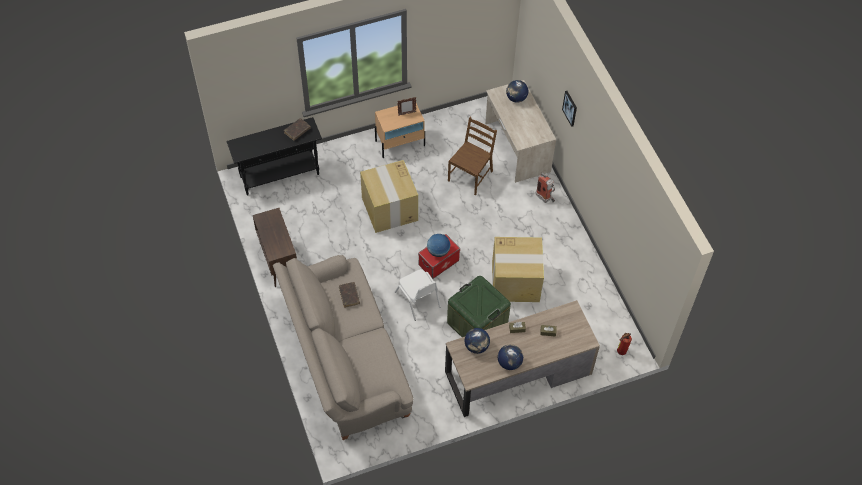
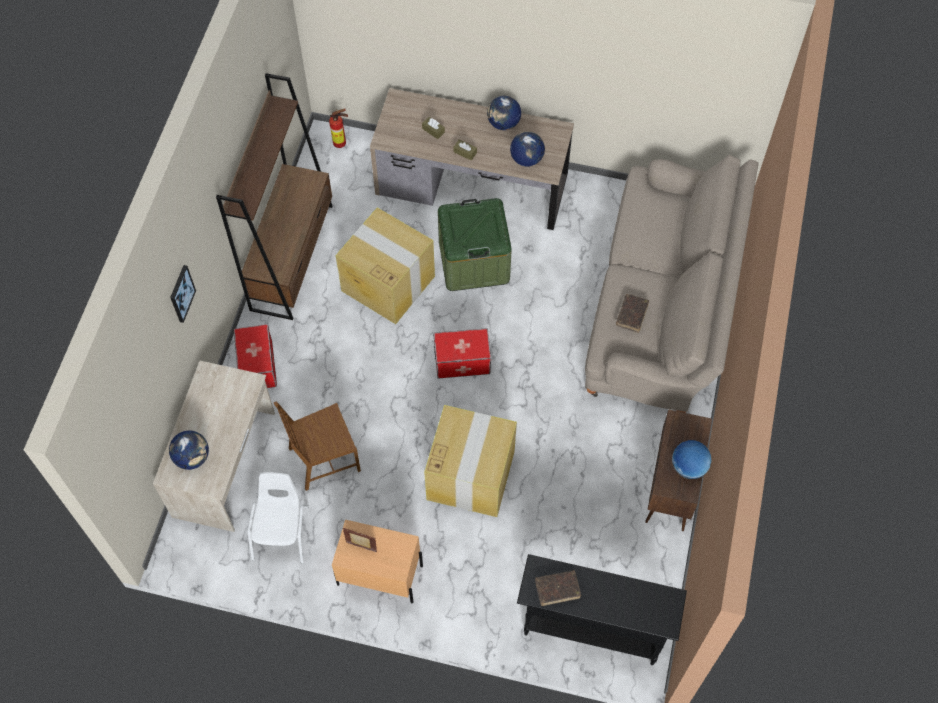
camera: 145 degrees left, 5 degrees up
(418, 300) = (523, 329): white chair -> white chair (281, 532)
(438, 251) = (464, 344): globe -> globe (688, 467)
(545, 199) = (257, 366): fire extinguisher -> storage box
(582, 265) = (292, 257): none -> brown bookcase

